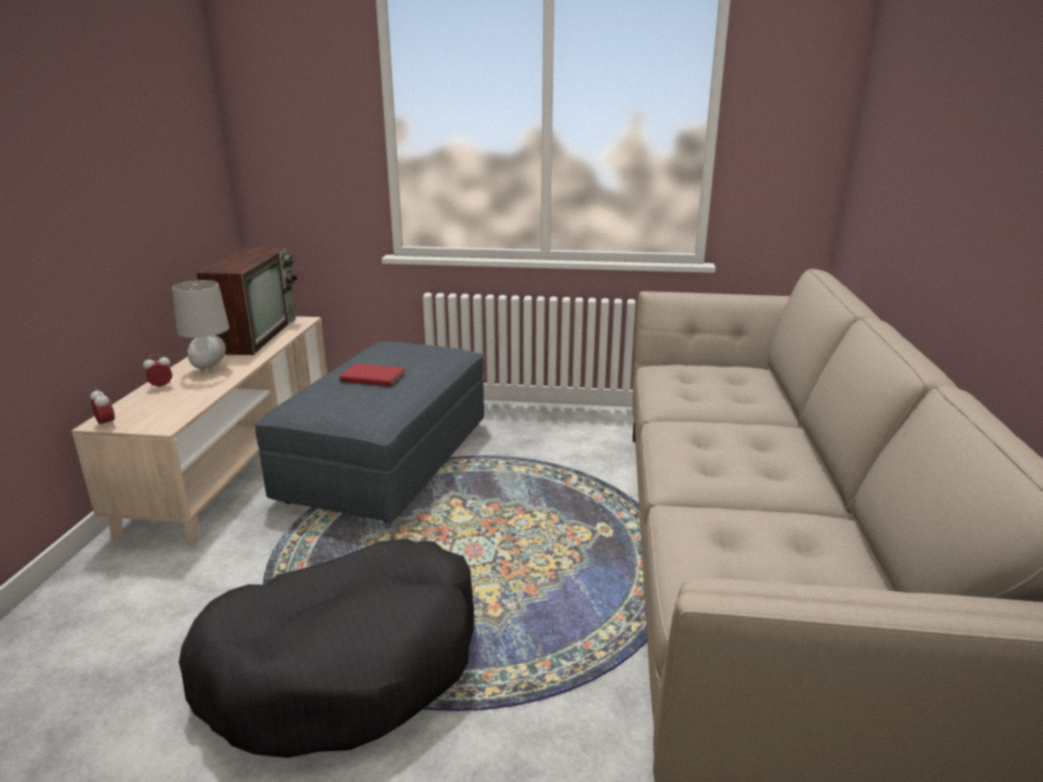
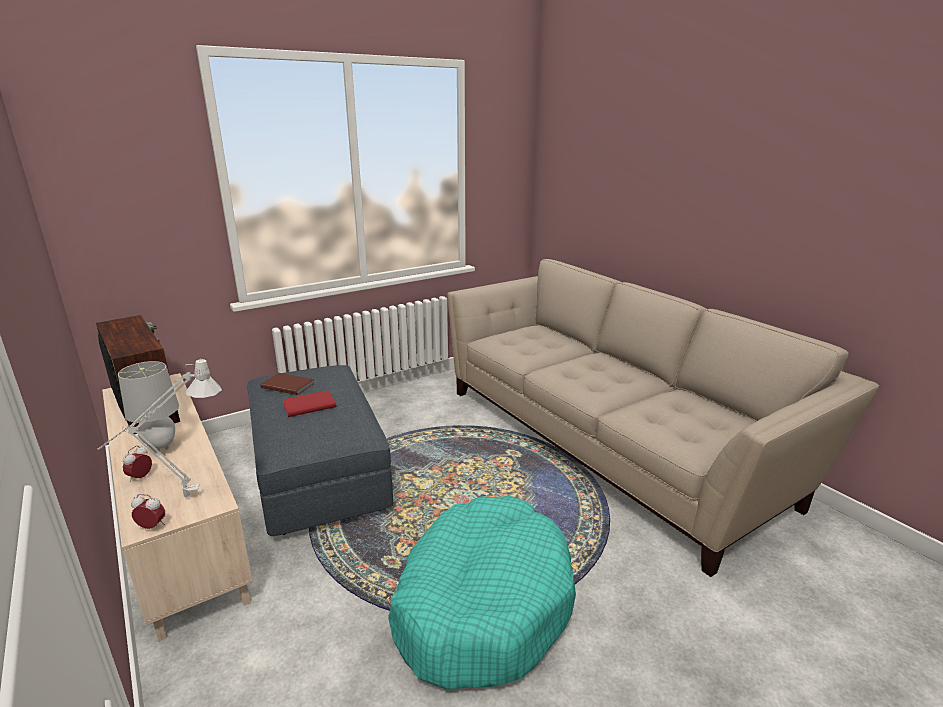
camera: 40 degrees left, 0 degrees up
(152, 412) = (179, 499): none -> grey table lamp
(346, 664) = (482, 603): black dog bed -> turquoise dog bed
(388, 354) = (288, 385): none -> brown book

